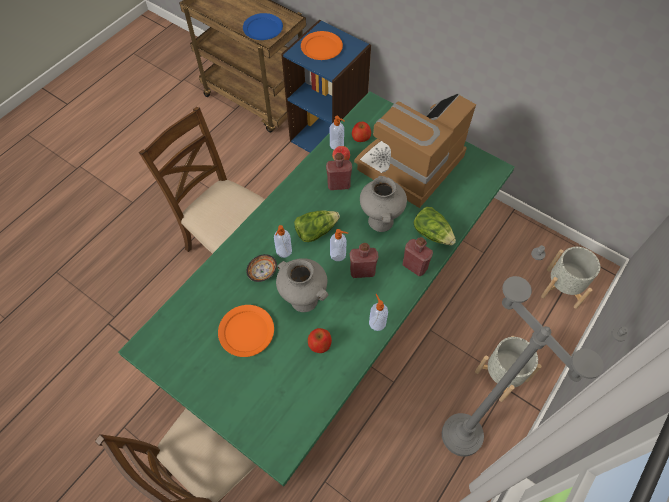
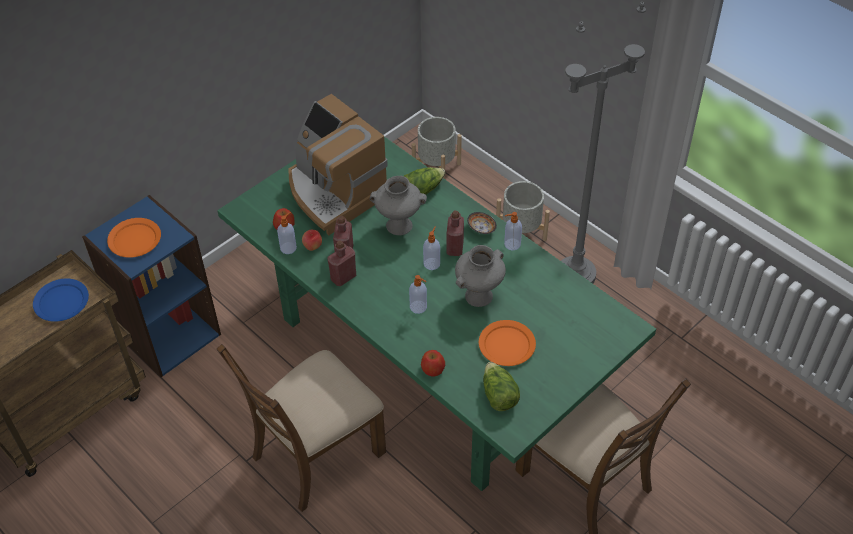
camera: 80 degrees left, 10 degrees down
(262, 272) = (440, 327): bowl -> bowl (481, 229)
(315, 231) = (399, 278): lettuce -> lettuce (498, 395)
(319, 344) = (528, 289): apple -> apple (433, 368)
(414, 266) = (456, 208): red bottle -> red bottle (343, 277)

